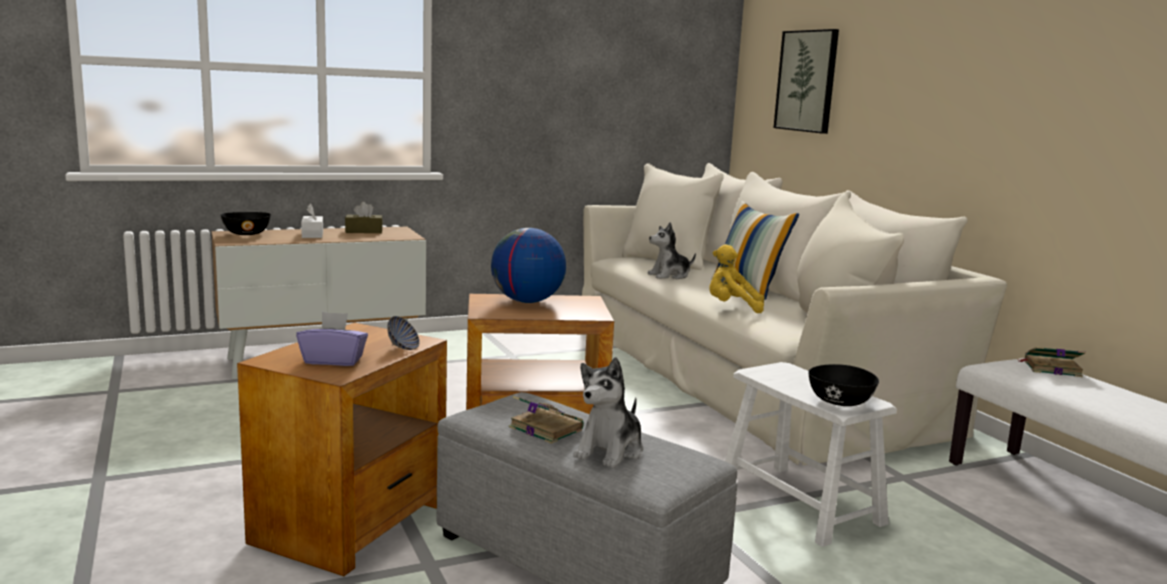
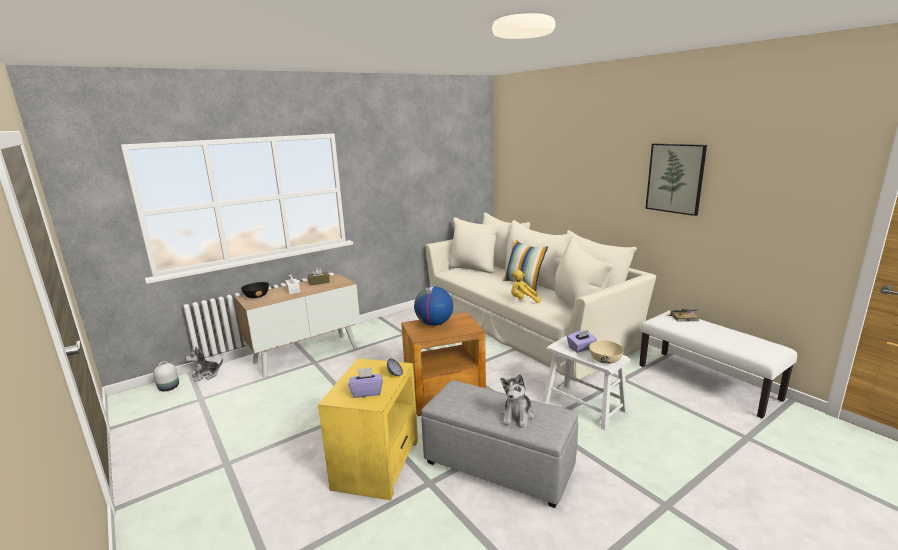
camera: 10 degrees left, 5 degrees up
(74, 370) = (169, 387): none -> white vase
(352, 521) = (377, 463): brown side table -> yellow side table
(544, 428) = (478, 406): book -> none
(669, 275) = (481, 280): plush toy -> plush toy (206, 375)
(802, 381) = (581, 348): none -> purple tissue box
(807, 81) = (535, 169): picture -> picture (675, 178)
(840, 402) = (605, 360): black bowl -> beige bowl

